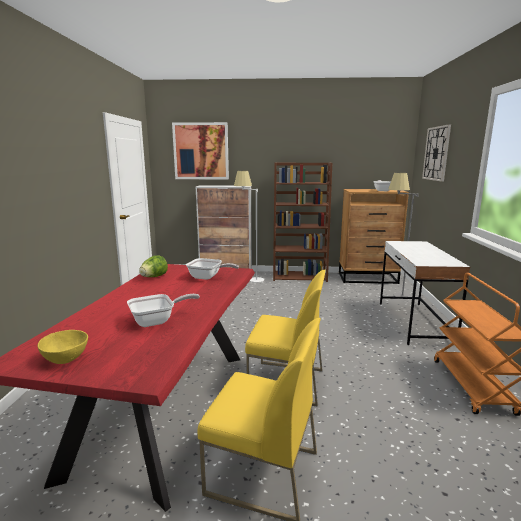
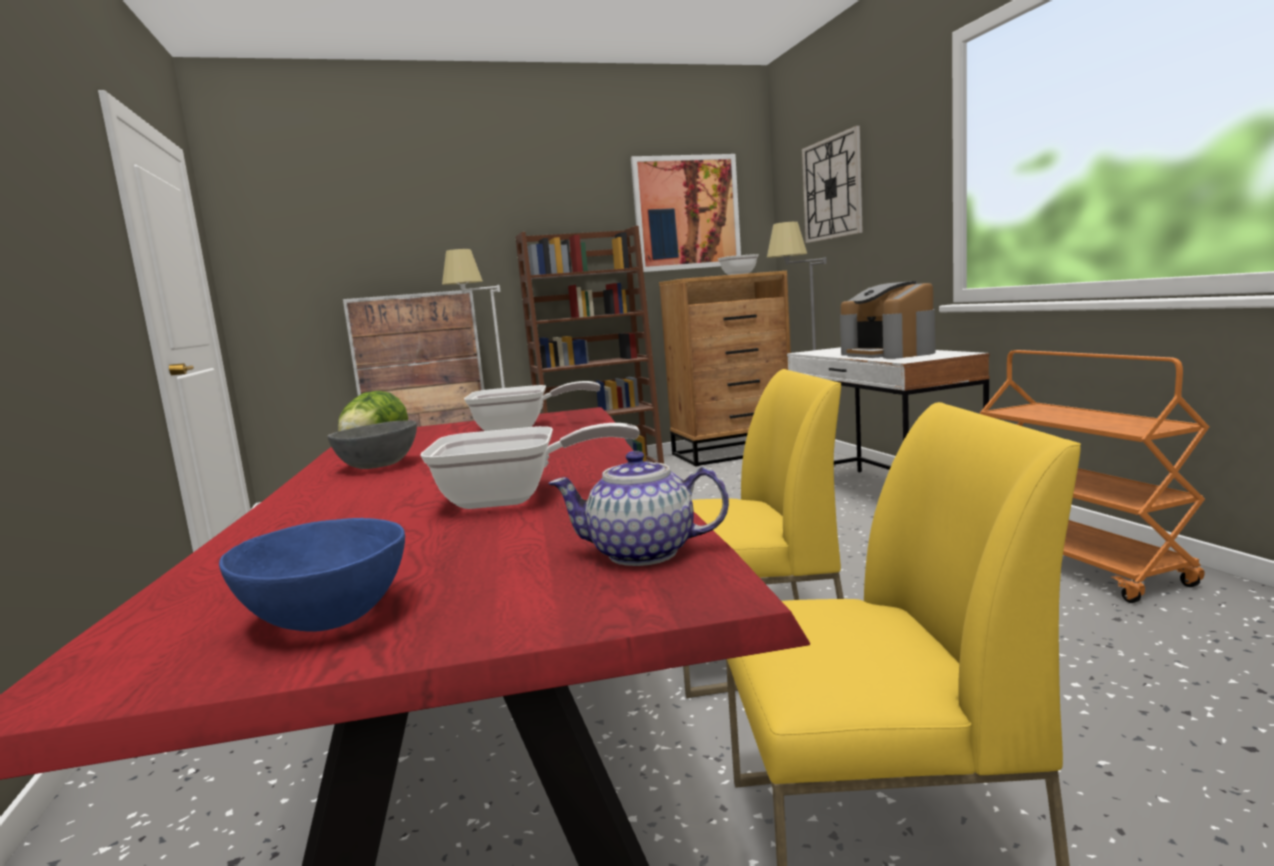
camera: 20 degrees left, 5 degrees down
(66, 358) = (327, 616): yellow bowl -> blue bowl
(145, 289) = (380, 466): none -> grey bowl
(155, 360) = (644, 553): none -> teapot
(157, 321) = (513, 499): frying pan -> frying pan turned 45 degrees clockwise
(201, 151) = (342, 221): picture -> picture (686, 213)
(425, 254) = (889, 353): none -> coffee machine

